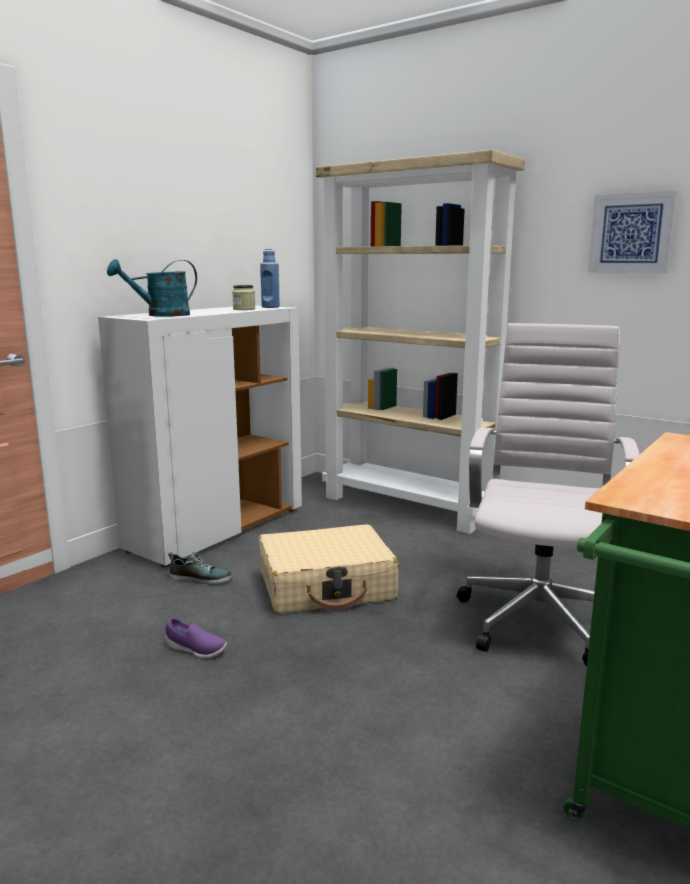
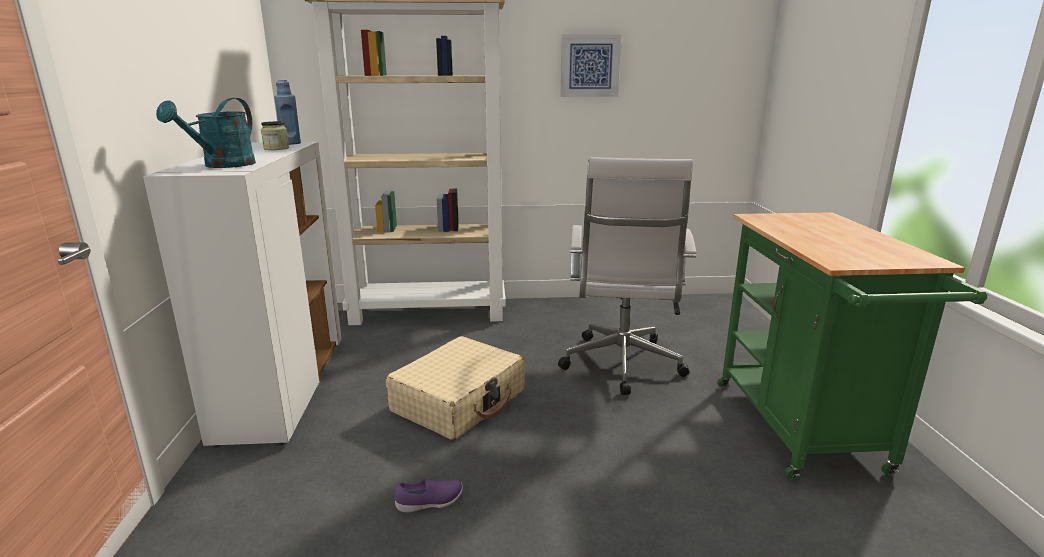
camera: 40 degrees left, 5 degrees up
(200, 578) = (337, 439): shoe -> none
(538, 618) = (621, 366): white office chair -> white office chair turned 150 degrees counterclockwise

